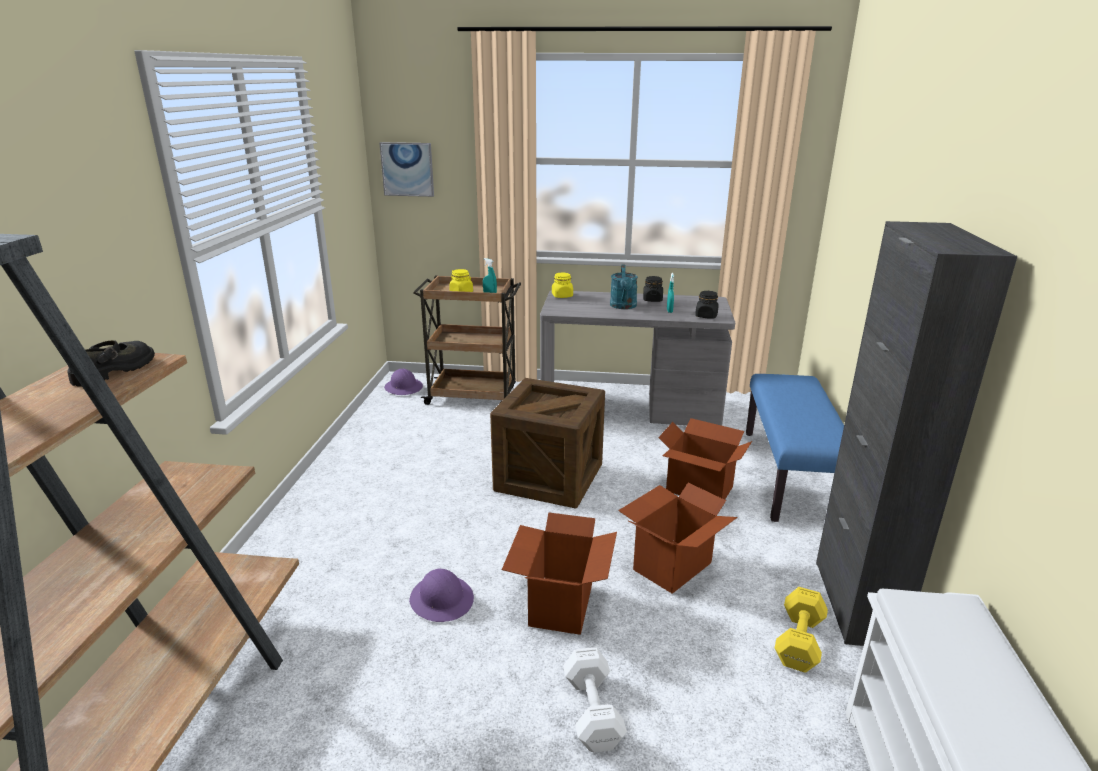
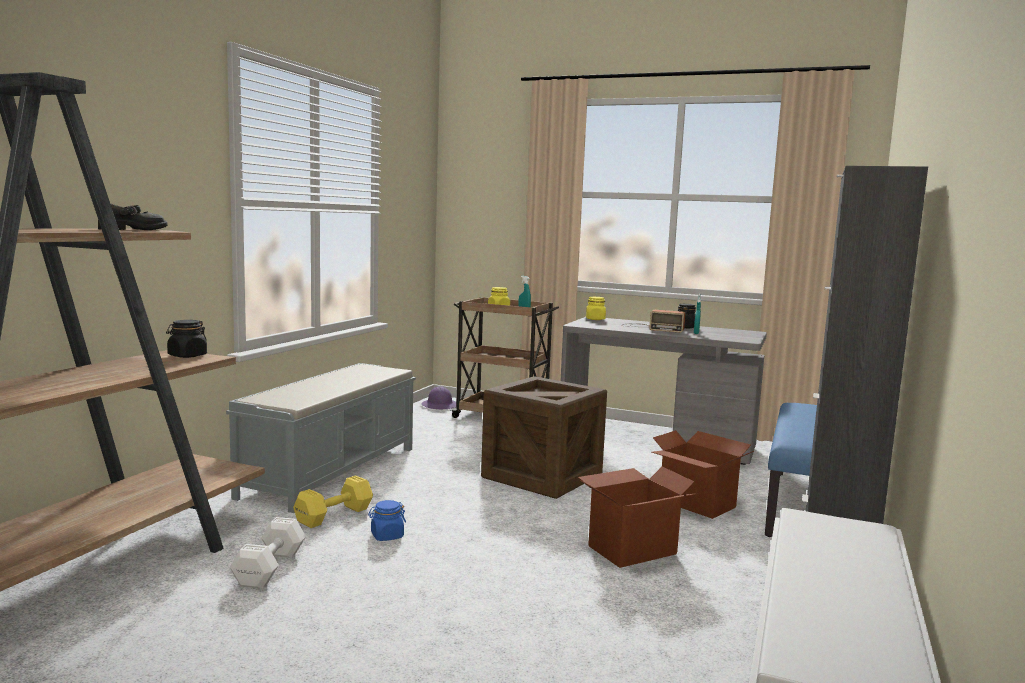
camera: 15 degrees right, 15 degrees down
(340, 512) = (332, 471): none -> grey bench
(407, 169) = (470, 201): picture -> none
(442, 600) = (387, 536): purple hard hat -> blue jar
(559, 605) = (497, 557): cardboard box -> none
(592, 713) = (482, 630): white dumbbell -> white dumbbell (268, 569)
(623, 306) = (651, 328): turquoise watering can -> radio
(706, 316) = (732, 338): black jar -> black jar (187, 356)
(800, 640) = (743, 622): yellow dumbbell -> yellow dumbbell (336, 515)

